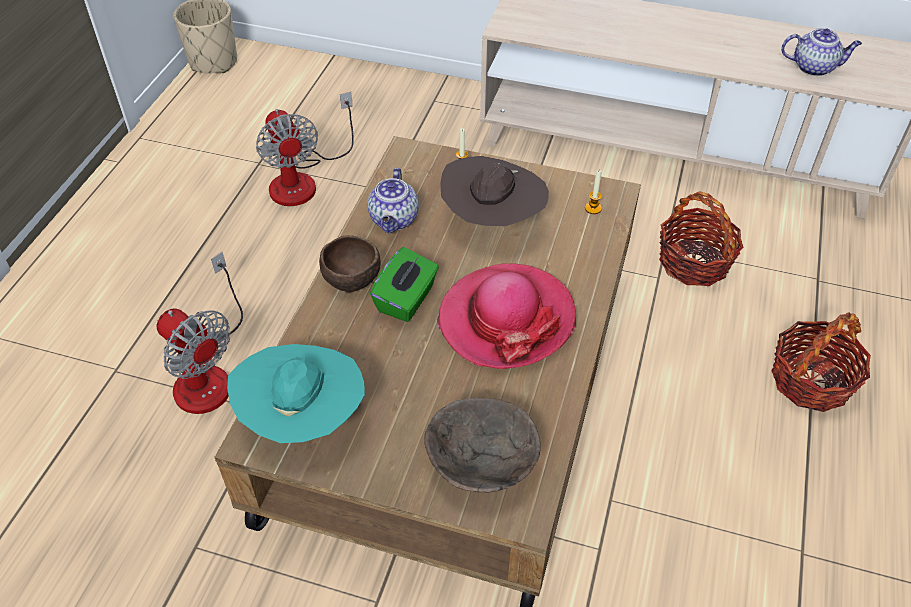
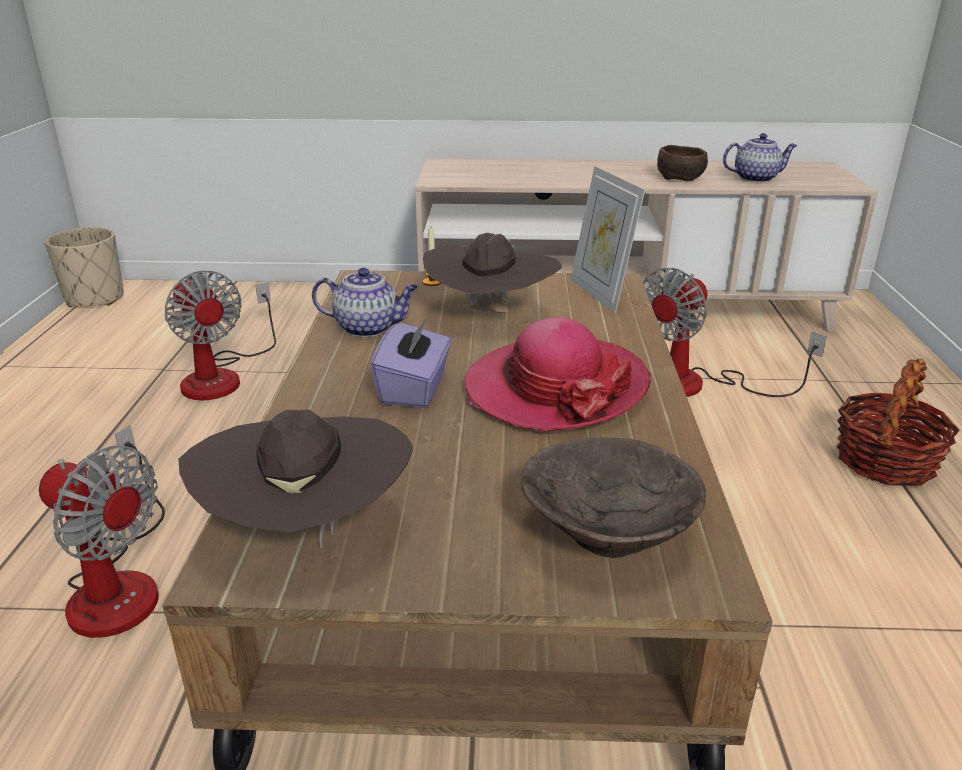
camera: 15 degrees left, 20 degrees down
(303, 418) = (308, 529): turquoise hat -> brown hat
(353, 277) = (333, 379): brown bowl -> brown bowl (681, 177)
(394, 220) = (369, 328): teapot -> teapot turned 75 degrees counterclockwise
(406, 299) = (415, 389): green tissue box -> purple tissue box
(593, 208) = (600, 294): candle -> picture frame
(694, 262) = (696, 384): basket -> fan

